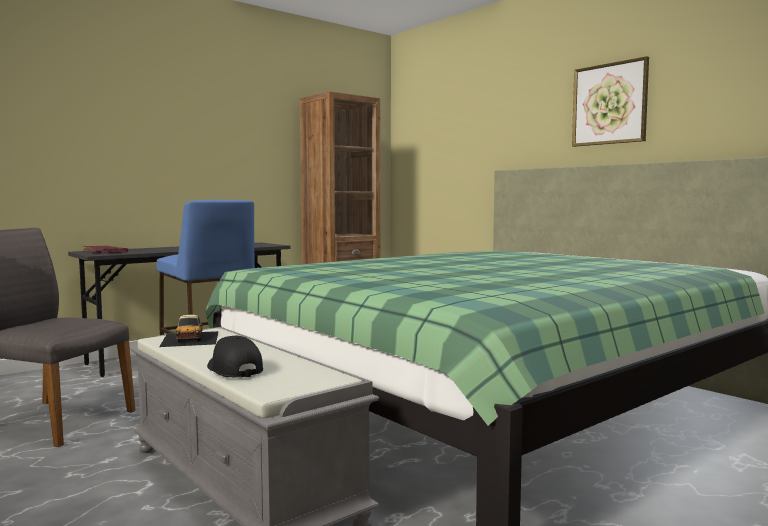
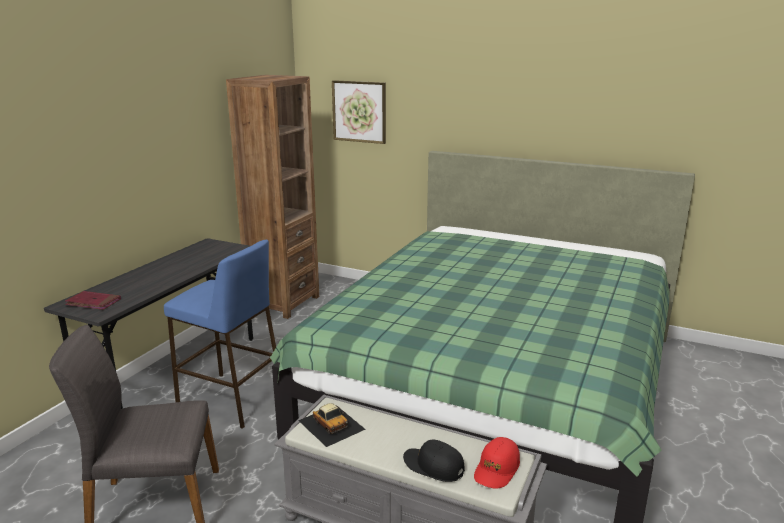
camera: 25 degrees left, 15 degrees up
(297, 380) = (497, 469): none -> red cap
(609, 104) = (540, 107): picture -> picture (359, 111)

